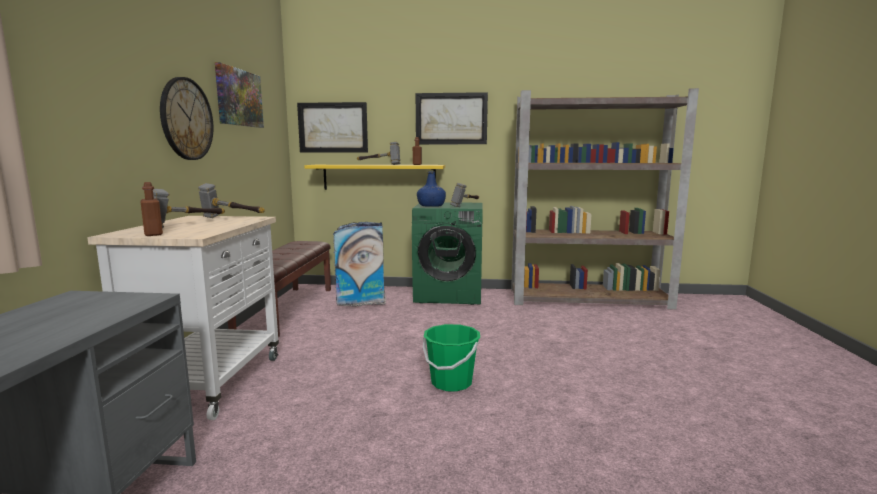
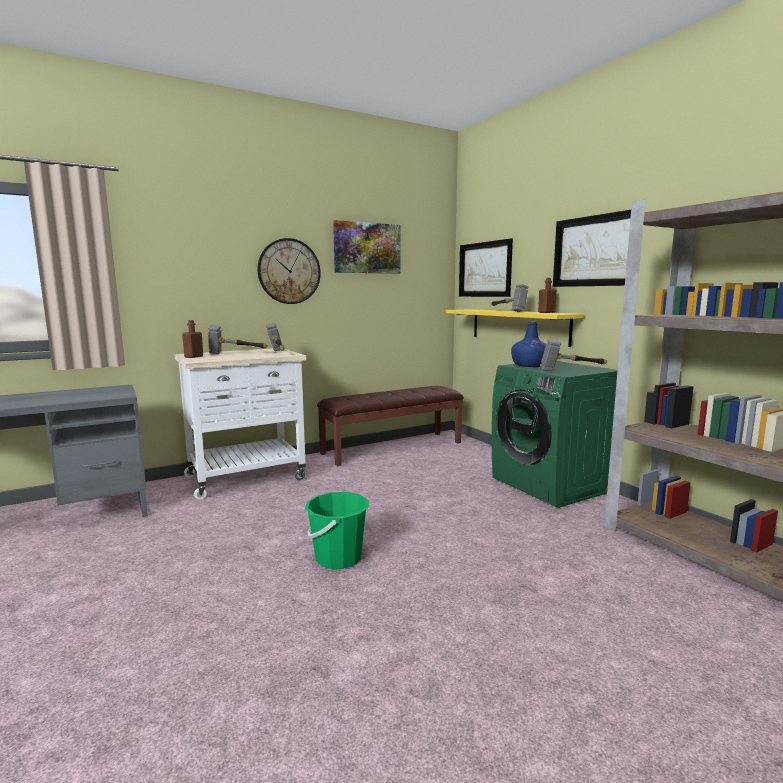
camera: 55 degrees right, 0 degrees up
(361, 298) = (465, 458): trash can -> none

